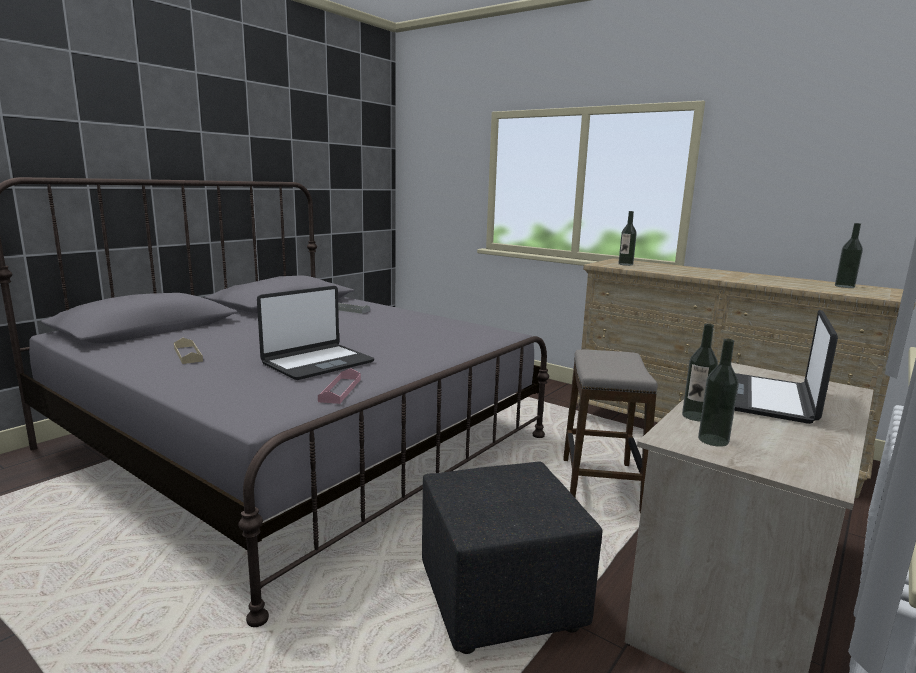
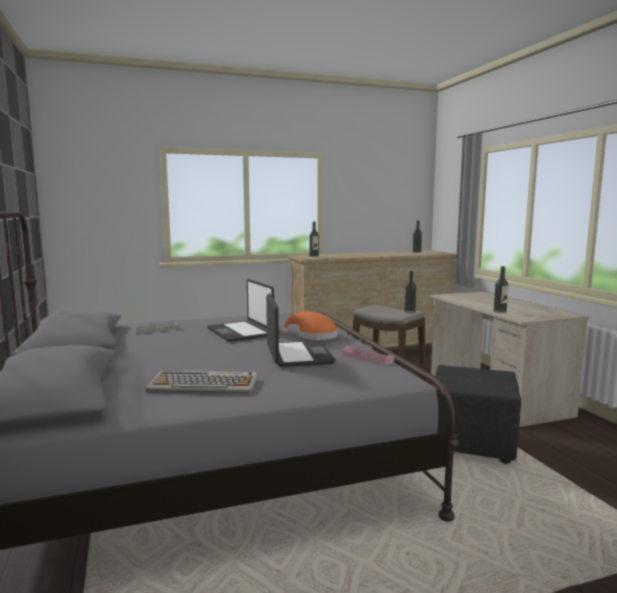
camera: 55 degrees left, 5 degrees down
(188, 354) = (205, 385): beige tray -> keyboard
(406, 355) = (313, 336): none -> orange hat
(713, 440) = (527, 315): bottle -> bottle (409, 312)
(766, 399) = (486, 301): laptop -> laptop (240, 332)

